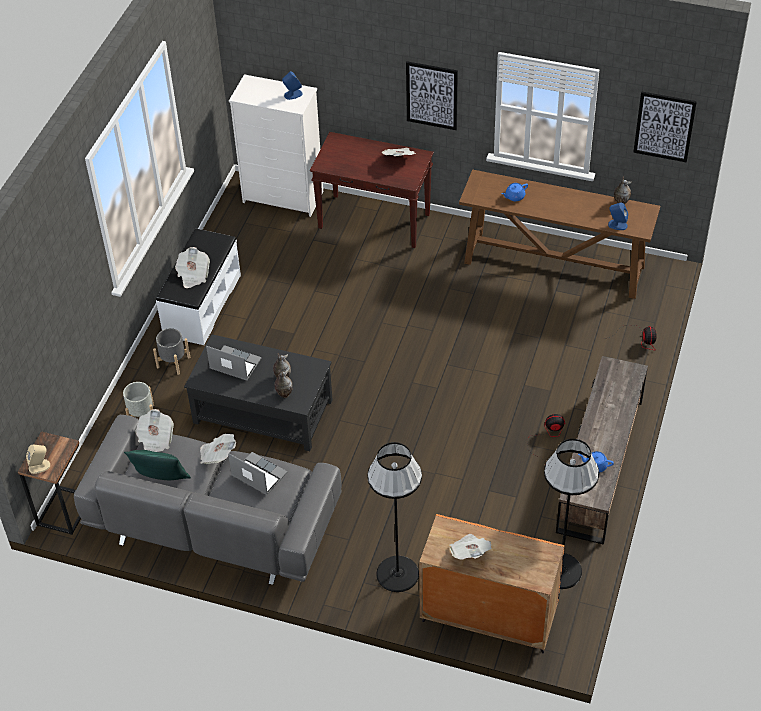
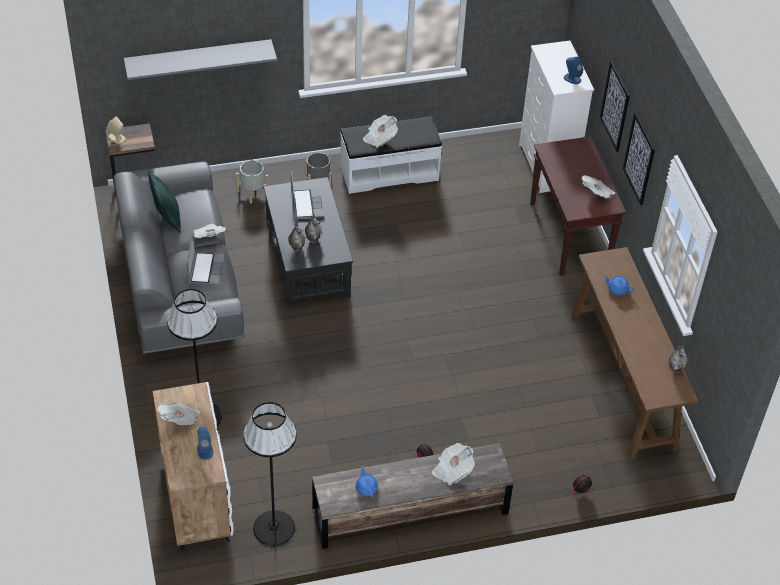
camera: 55 degrees right, 0 degrees up
(53, 326) = (198, 58): none -> grey shelf
(155, 439) = (200, 195): newspaper -> newspaper (452, 470)
(487, 616) = (196, 496): orange cabinet -> white cabinet
(617, 225) = (644, 377): blue speaker -> blue speaker (205, 450)
(664, 126) = (732, 330): picture -> picture (615, 106)

